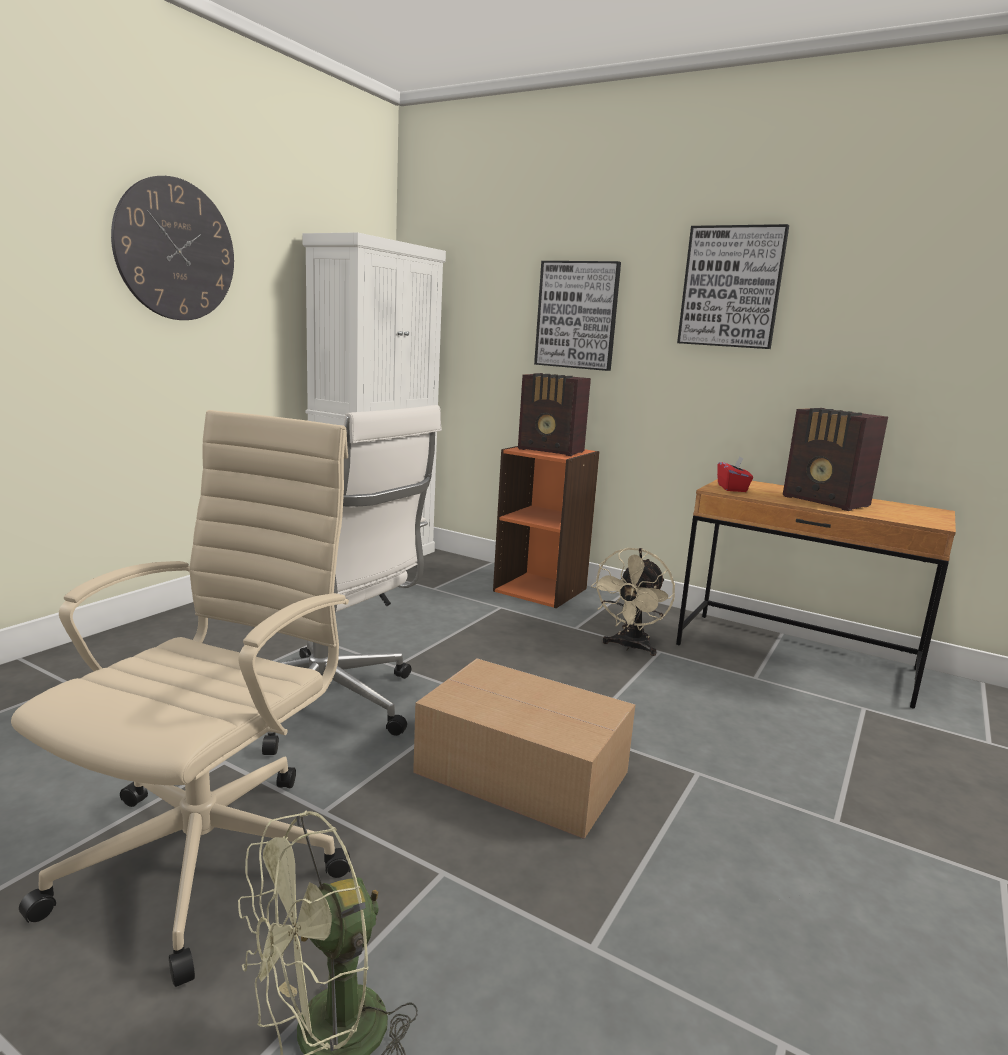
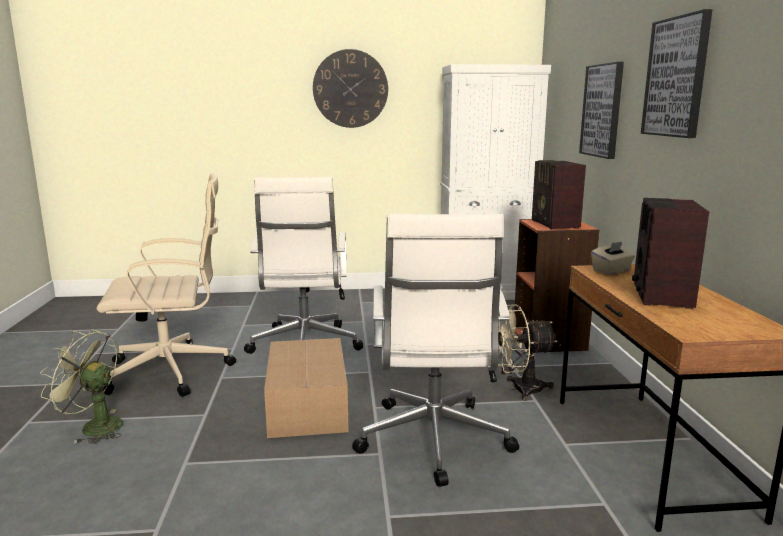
camera: 55 degrees right, 0 degrees up
(697, 732) = (433, 441): none -> white office chair
(732, 488) = (611, 271): red tissue box -> beige tissue box

